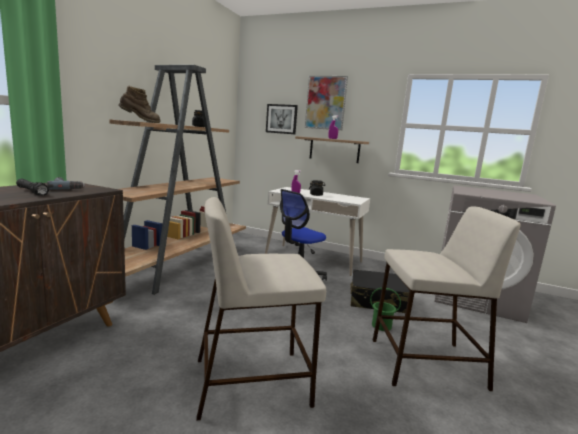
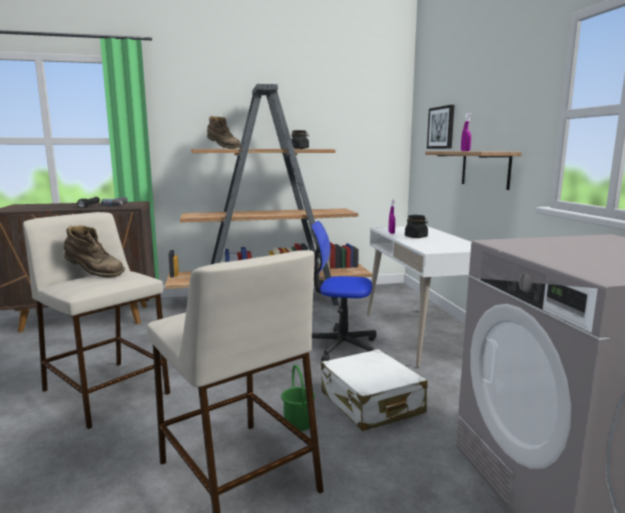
camera: 55 degrees right, 0 degrees up
(258, 263) = (94, 275): none -> brown boot
(325, 103) = (479, 94): picture -> none
(377, 300) = (371, 403): black suitcase -> white suitcase

